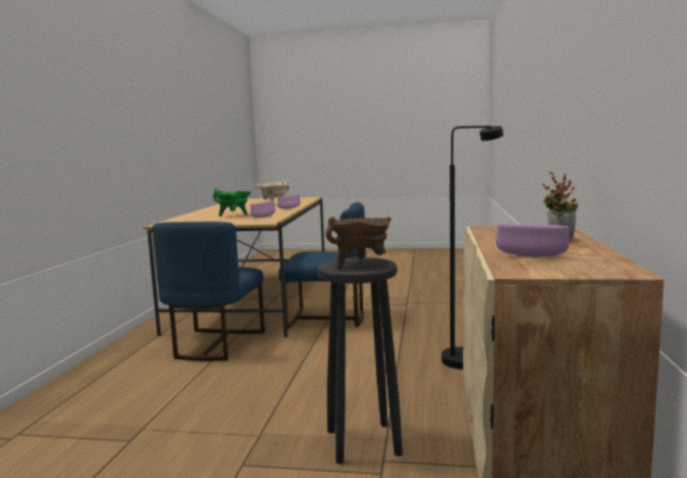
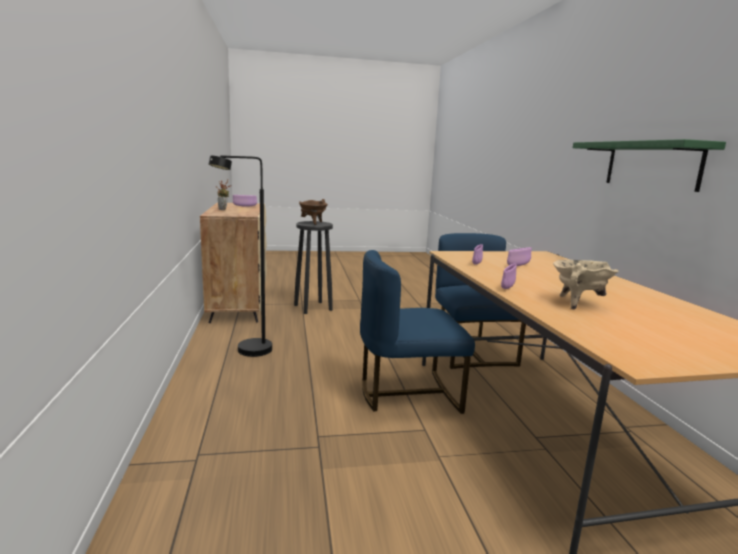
camera: 160 degrees right, 5 degrees up
(136, 133) = (651, 165): none -> green shelf
(234, 216) = (518, 265): green cooking pot -> purple bowl

